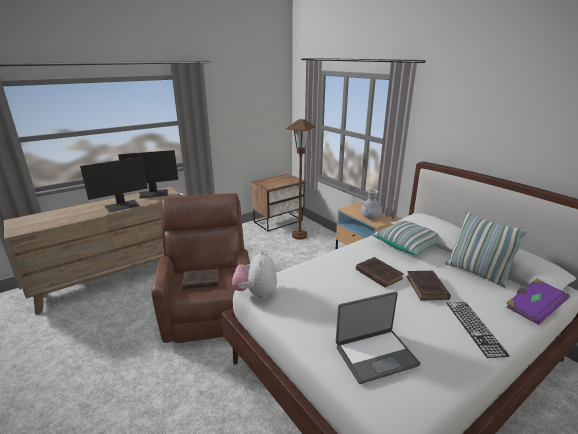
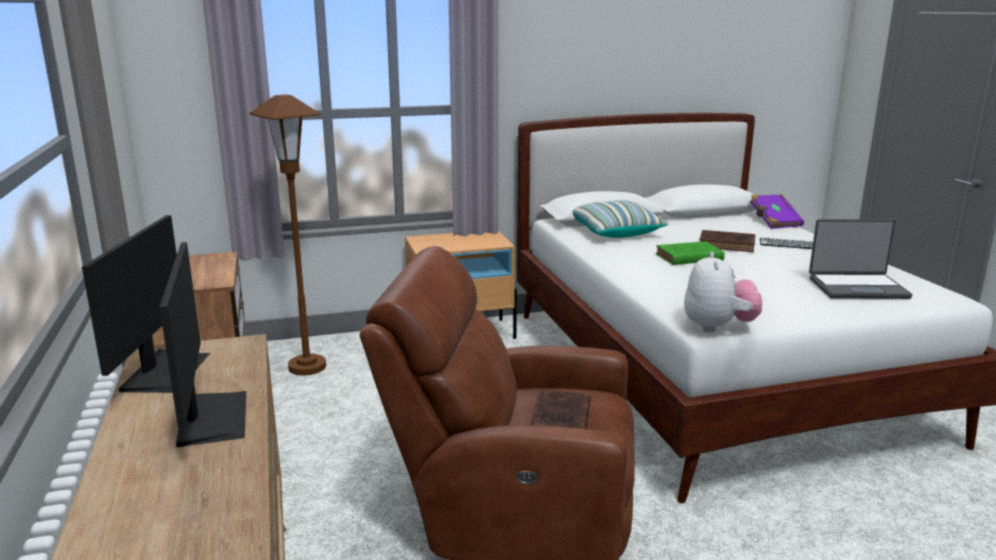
camera: 70 degrees left, 5 degrees down
(256, 293) = (718, 327): plush toy -> plush toy turned 105 degrees counterclockwise
(370, 217) = (475, 242): vase -> none
(375, 355) = (857, 287): laptop -> laptop turned 90 degrees clockwise
(377, 273) = (687, 257): brown book -> green book
(476, 273) = (699, 222): pillow -> none

